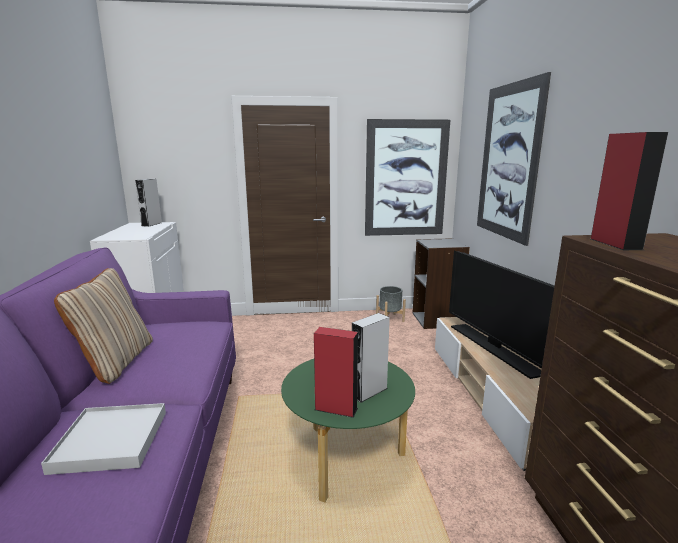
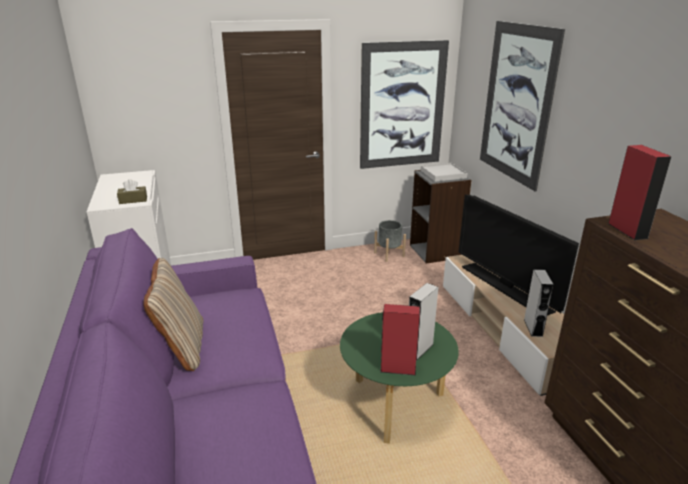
camera: 10 degrees left, 10 degrees up
(111, 440) = (238, 423): white tray -> white tray (443, 174)
(136, 236) = (133, 200): none -> brown tissue box
(151, 224) = (131, 176): grey speaker -> grey speaker (533, 327)

